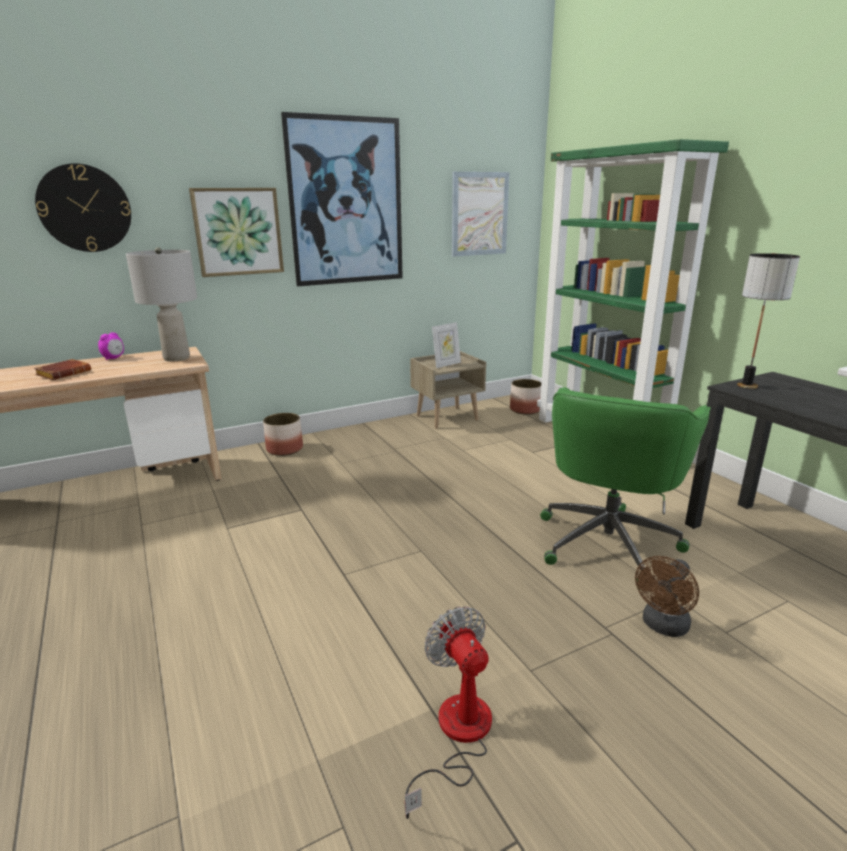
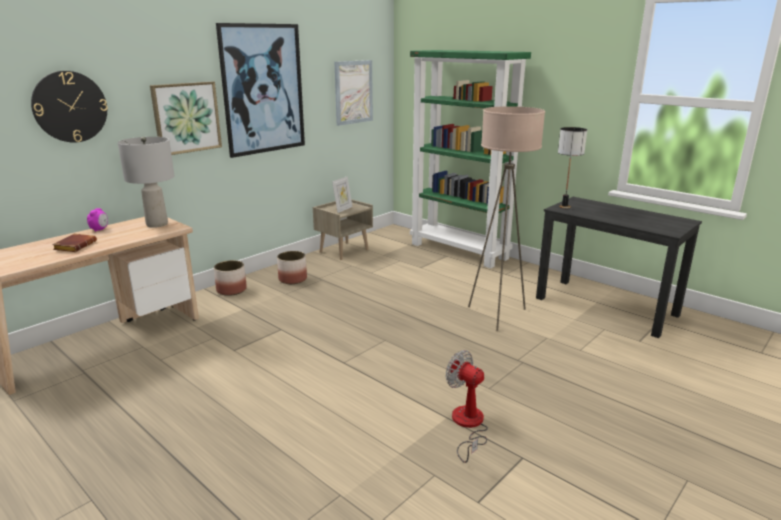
camera: 20 degrees left, 0 degrees up
(525, 409) = (398, 238): planter -> planter (293, 279)
(608, 541) = (497, 315): green office chair -> beige floor lamp
(663, 626) = (547, 353): brown fan -> none

